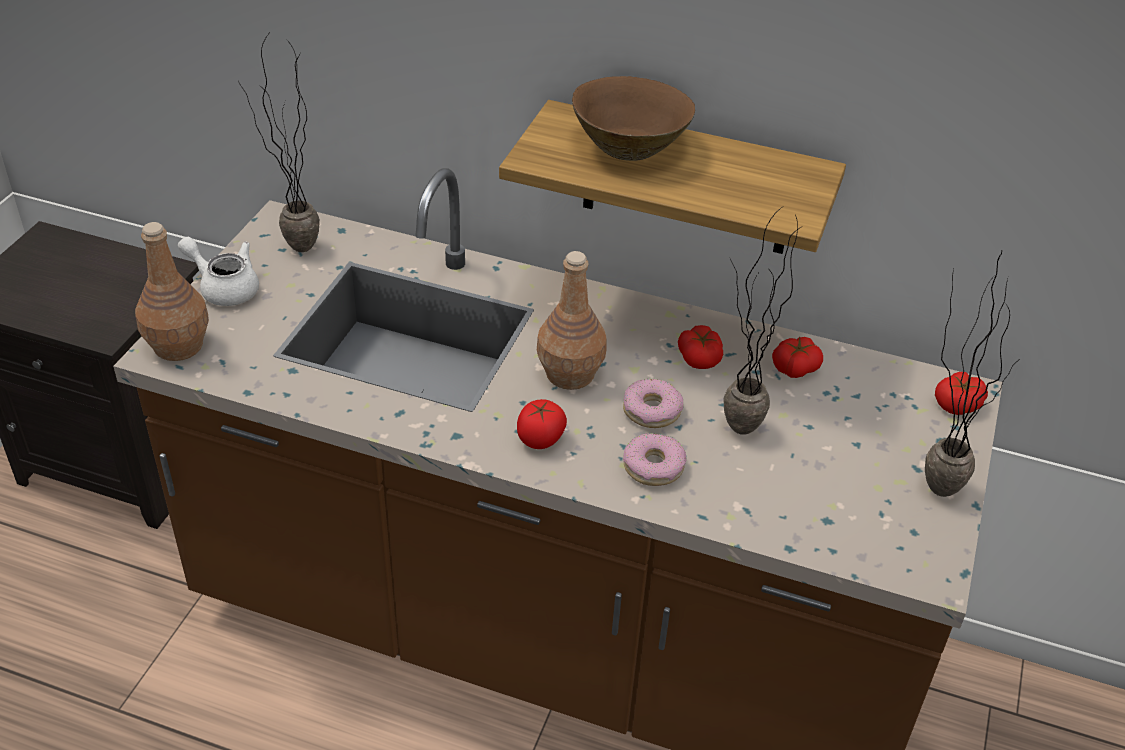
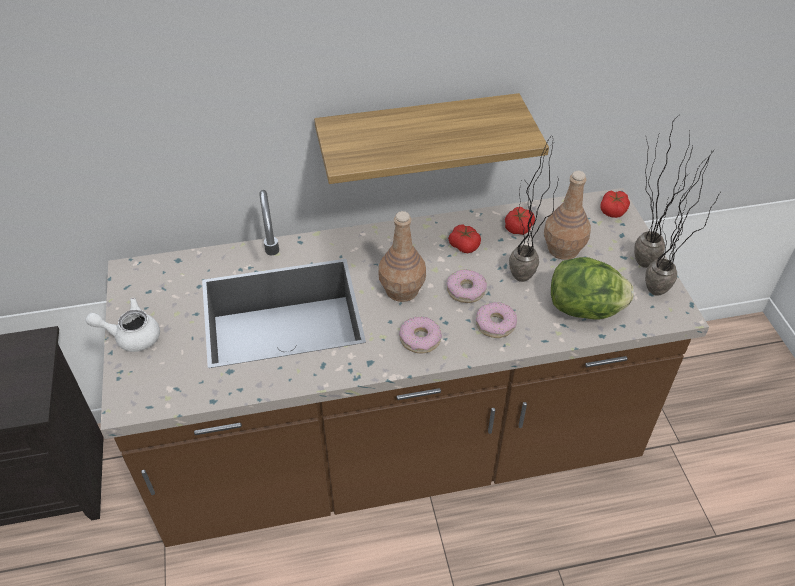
camera: 30 degrees left, 5 degrees up
(178, 346) = (136, 393): brown bottle -> brown bottle (563, 249)
(293, 253) = (159, 291): potted plant -> potted plant (656, 298)
(540, 439) = (420, 339): tomato -> donut
(630, 146) = (393, 130): brown bowl -> none
(795, 506) = (585, 309): none -> lettuce

